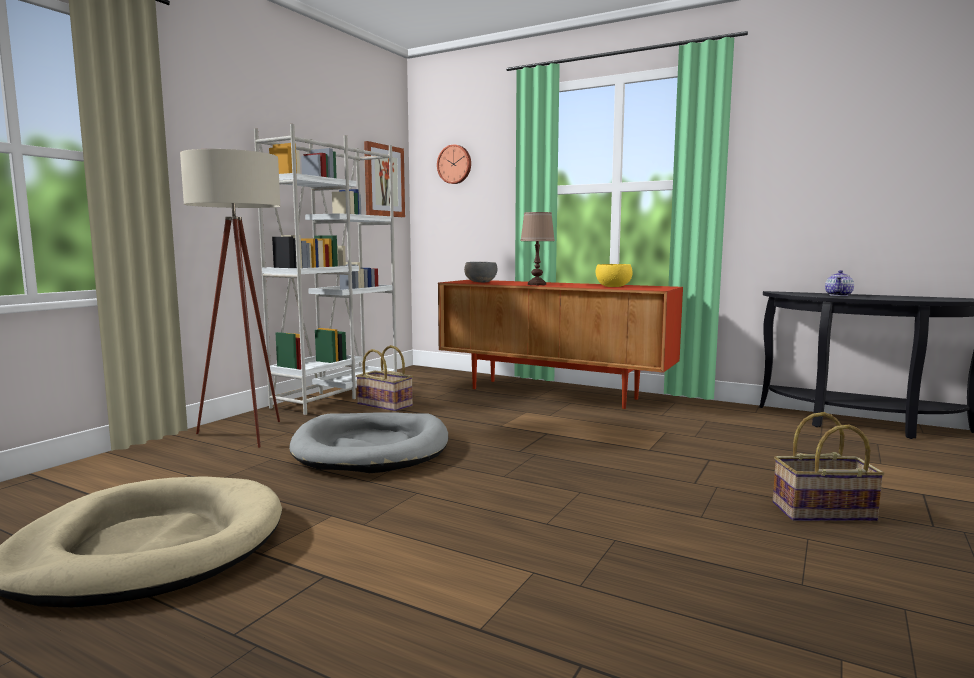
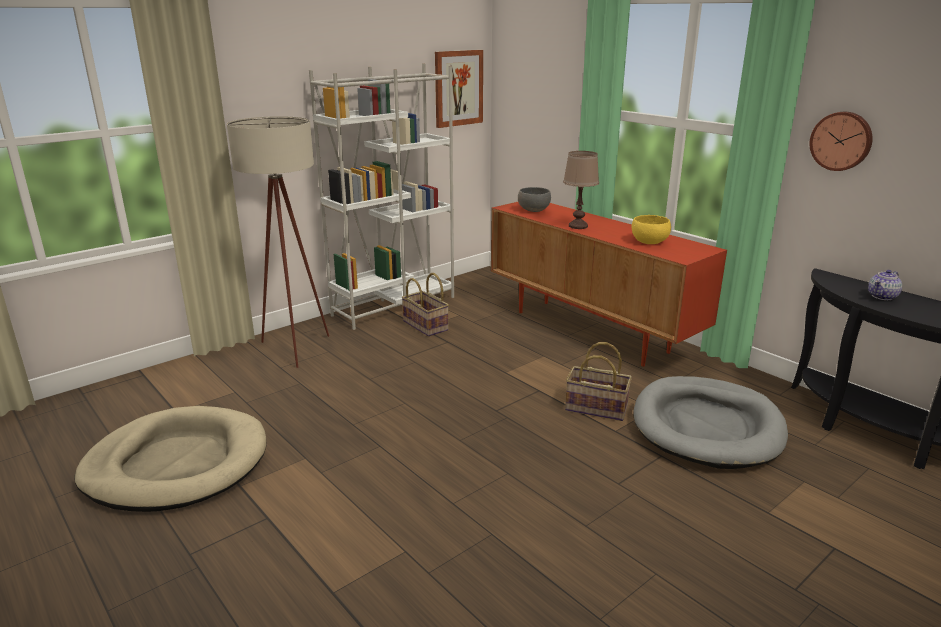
camera: 20 degrees right, 15 degrees up
(371, 448) = (379, 384): grey dog bed -> grey dog bed (706, 426)
(455, 164) = (531, 71): wall clock -> wall clock (841, 141)
(823, 512) = (703, 547): basket -> basket (595, 408)

